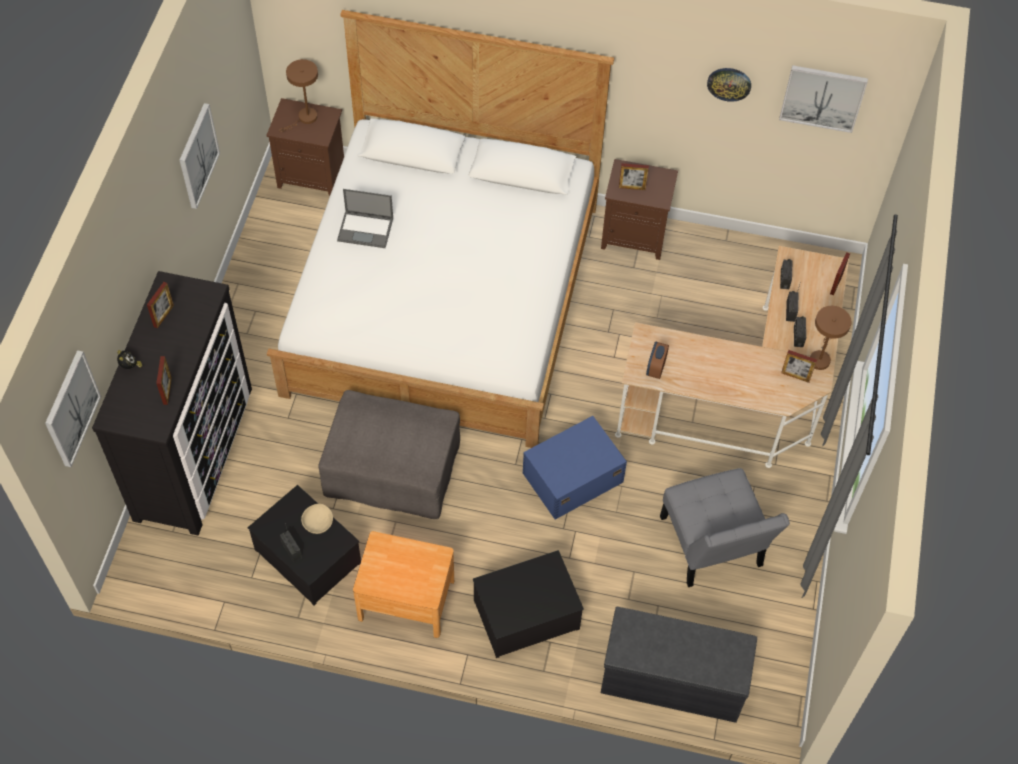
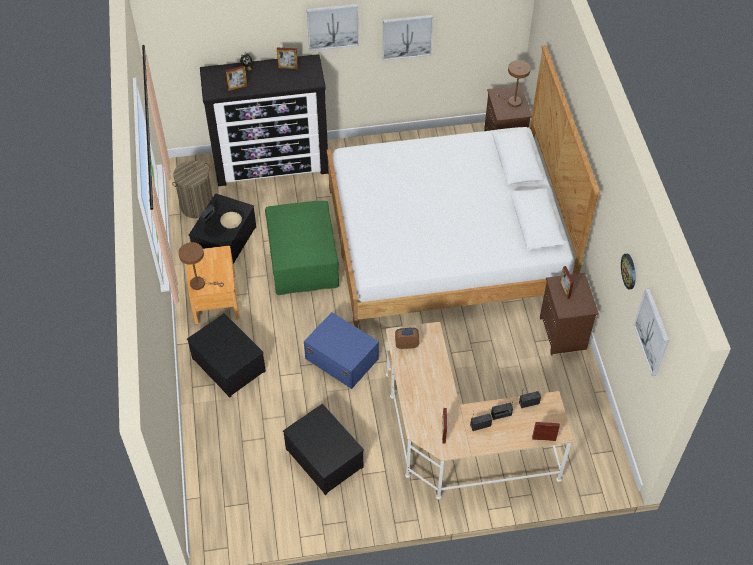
camera: 70 degrees right, 5 degrees down
(71, 408) = (187, 39): picture -> picture (333, 26)
(222, 574) = (197, 206): none -> laundry basket
(366, 229) = (439, 158): laptop -> none
(393, 469) = (303, 261): grey ottoman -> green ottoman
(671, 680) = (211, 462): grey bench -> none
(712, 547) = (323, 458): grey chair -> storage box
(820, 357) = (468, 445): brown table lamp -> brown table lamp (200, 284)

